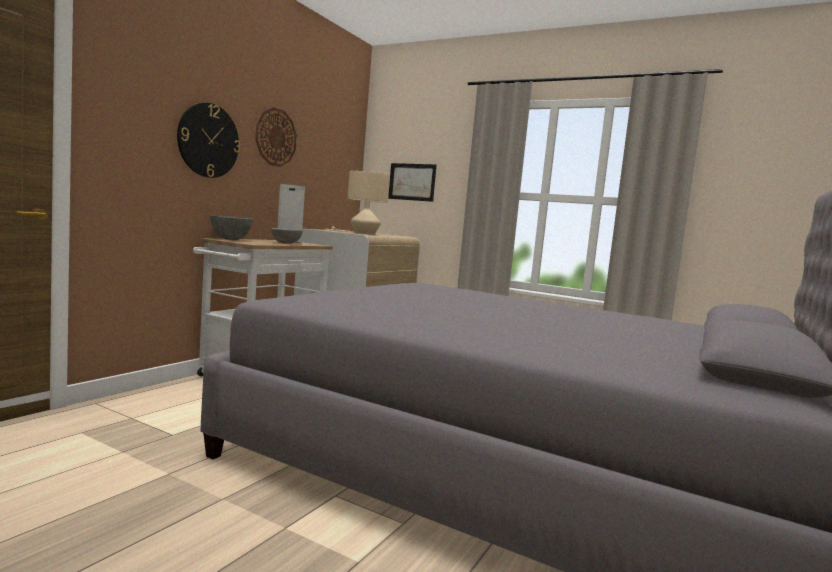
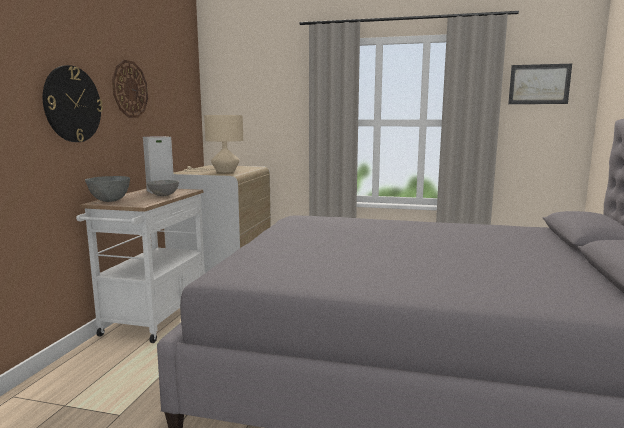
camera: 15 degrees left, 5 degrees up
(412, 182) = (253, 115): picture -> picture (539, 84)

